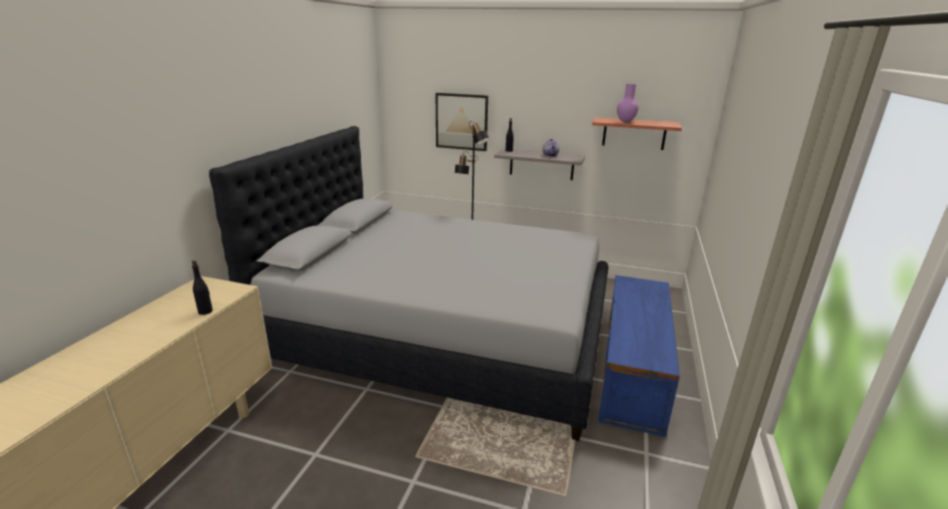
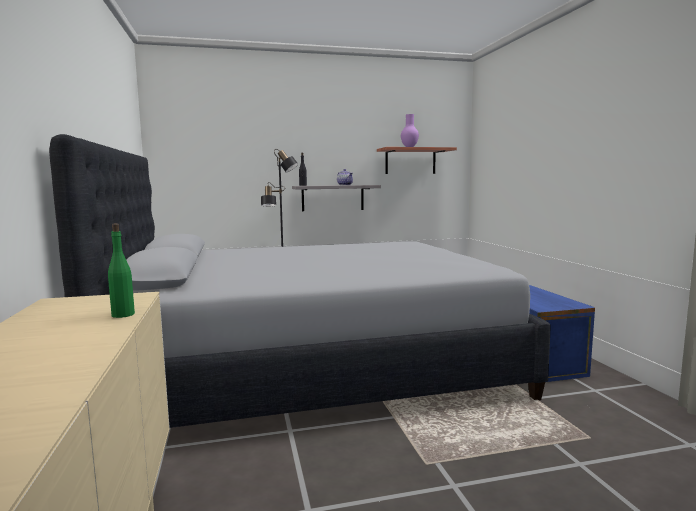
camera: 30 degrees left, 15 degrees down
(205, 311) = (123, 314): black bottle -> green bottle
(461, 121) = (246, 161): picture -> none

